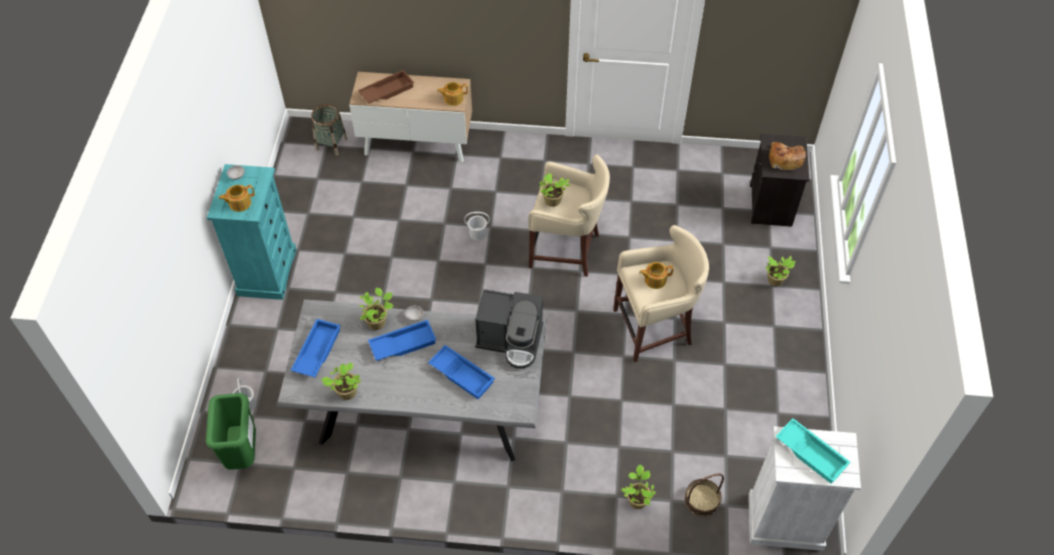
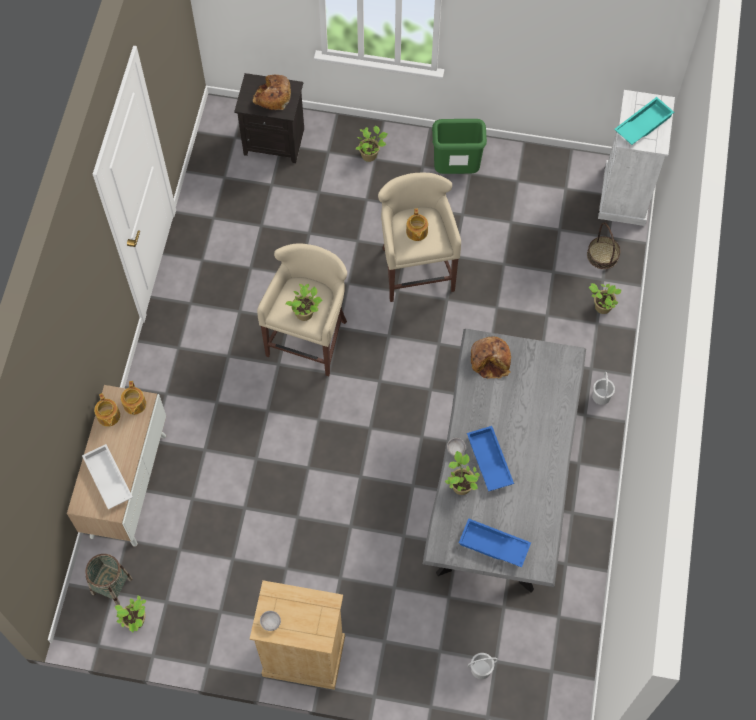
camera: 85 degrees left, 10 degrees up
(239, 203) = (314, 616): teapot -> teapot (108, 416)
(243, 454) = (540, 669): green trash can -> green trash can (456, 170)
(267, 272) = (303, 656): turquoise dresser -> beige dresser
(346, 393) = (545, 516): potted plant -> potted plant (136, 622)
(386, 90) = (107, 479): brown tray -> white tray
(462, 374) = (528, 406): blue tray -> none
(478, 234) = (276, 424): white bucket -> white bucket (601, 396)
(511, 340) = (491, 360): coffee machine -> bread

